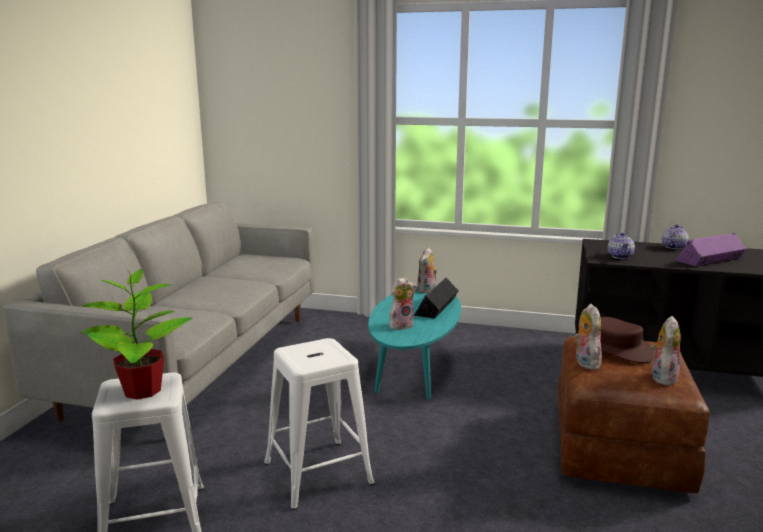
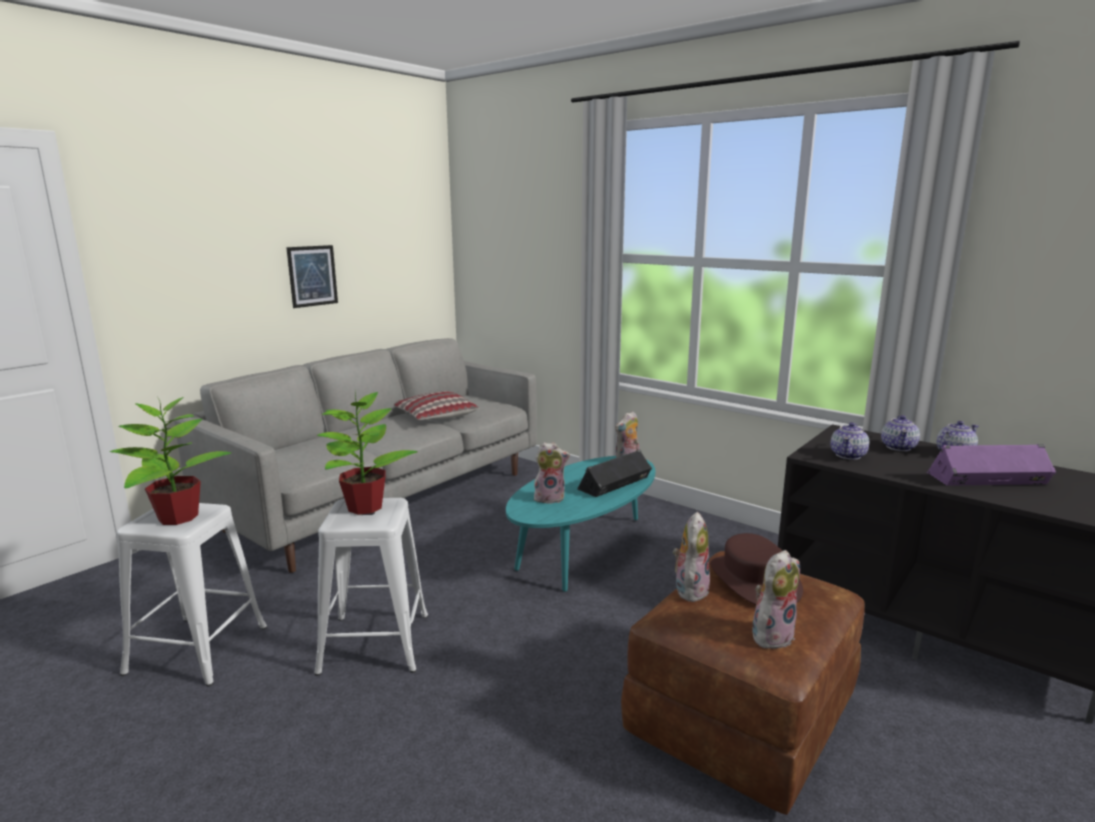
camera: 25 degrees right, 0 degrees up
(102, 147) = (312, 276): none -> picture
(237, 275) = (434, 416): none -> pillow
(309, 349) = (365, 506): none -> potted plant
(640, 247) = (898, 447): none -> teapot

